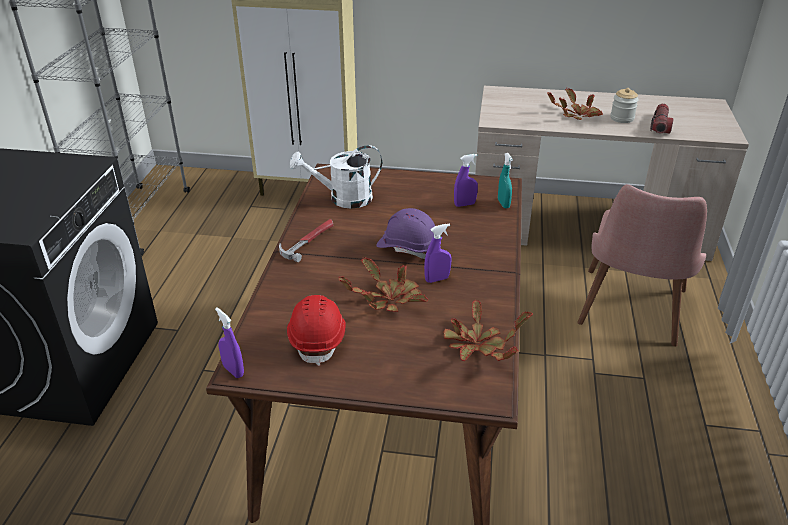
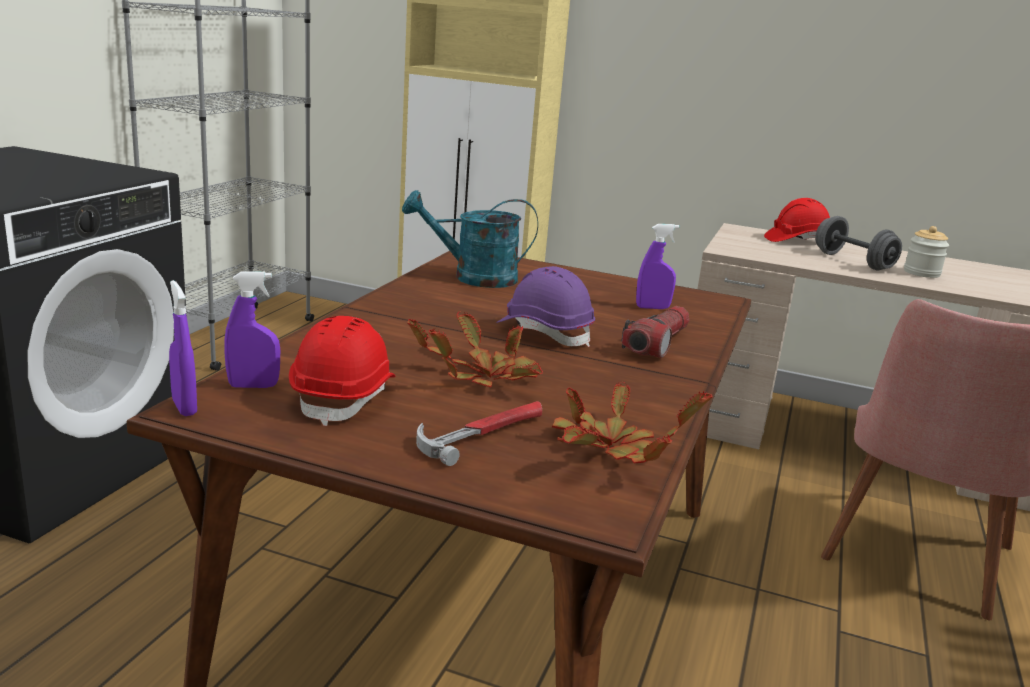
camera: 10 degrees right, 15 degrees down
(308, 241) = (398, 304): hammer -> hammer (483, 433)
(343, 199) = (473, 278): white watering can -> turquoise watering can
(437, 279) = (574, 369): purple spray bottle -> purple spray bottle (253, 386)
(503, 204) = (713, 316): turquoise spray bottle -> none
(536, 97) = (796, 241): none -> red hard hat
(577, 115) = (853, 262): potted plant -> grey dumbbell
(660, 125) = (981, 286): flashlight -> flashlight (657, 344)

